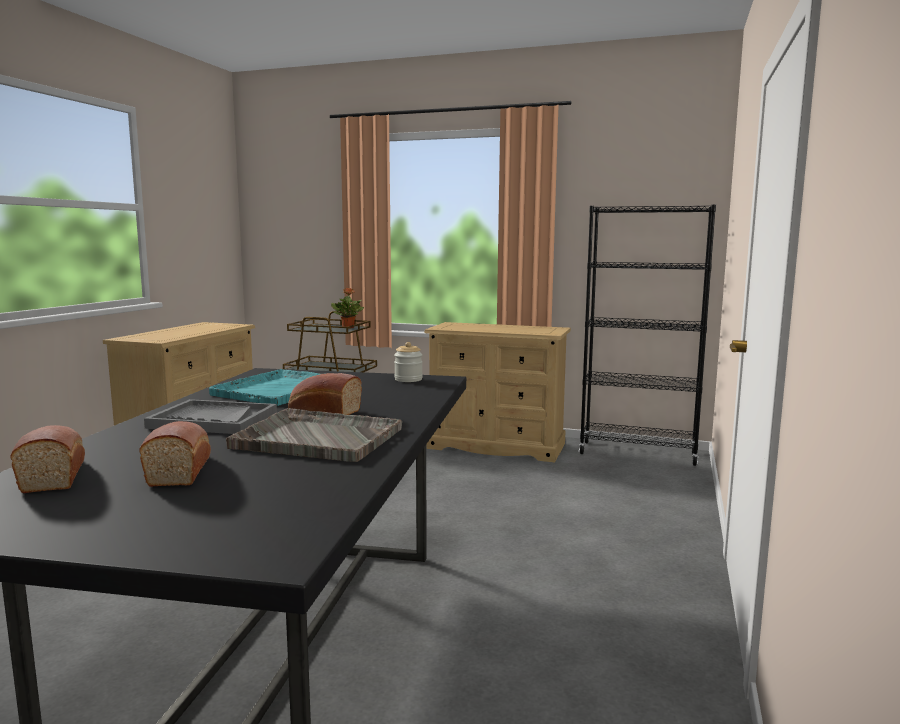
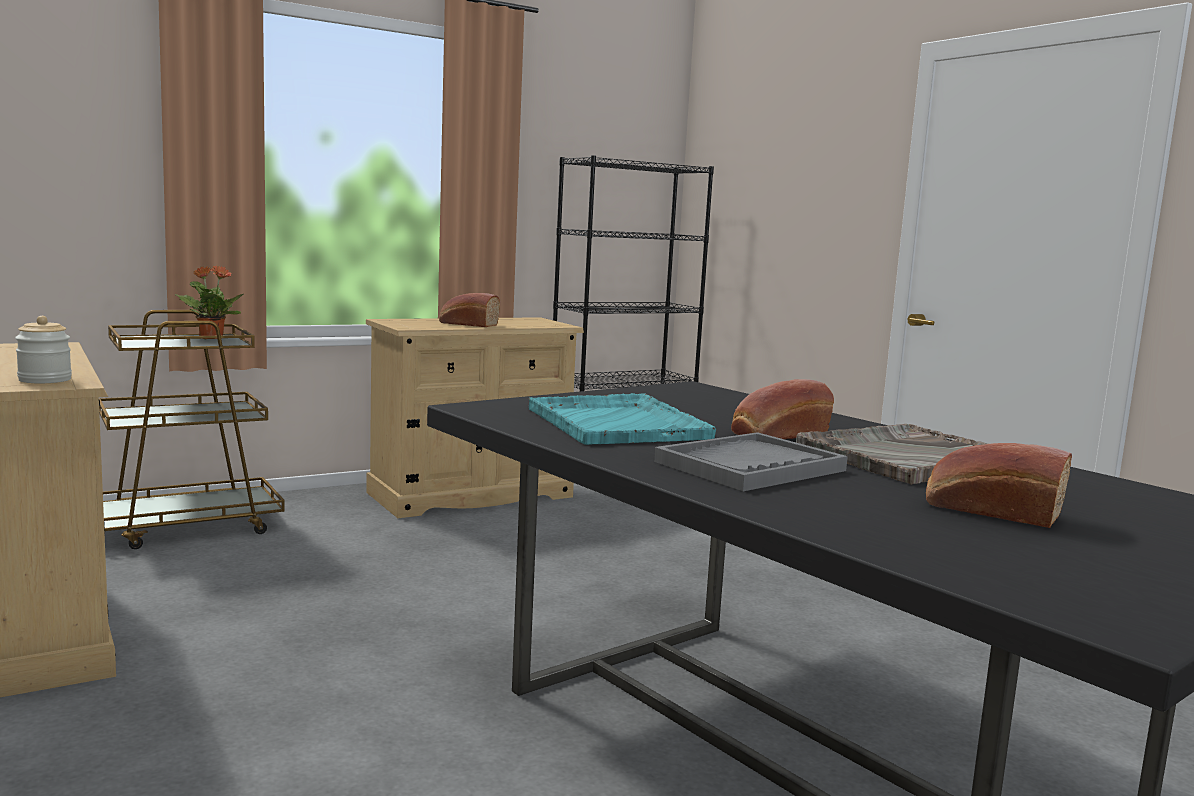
camera: 50 degrees left, 0 degrees up
(54, 475) = (952, 551): bread -> bread (467, 324)
(408, 379) = (669, 391): jar -> jar (45, 380)

